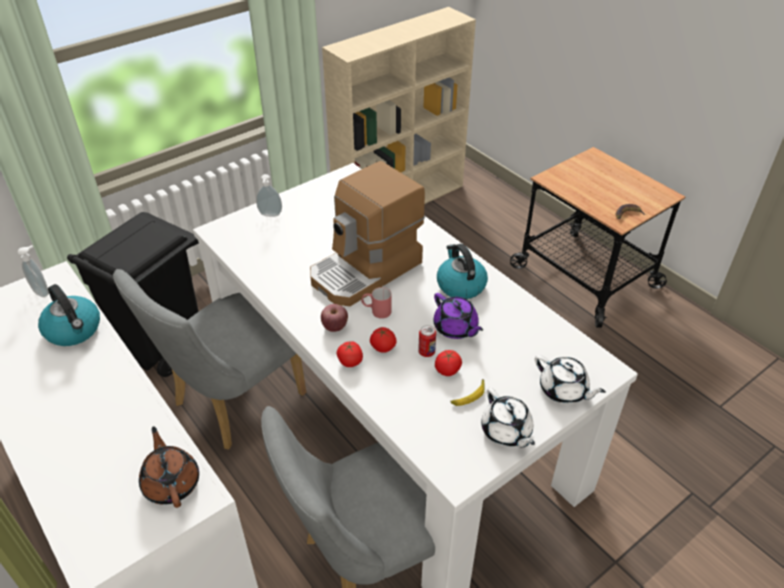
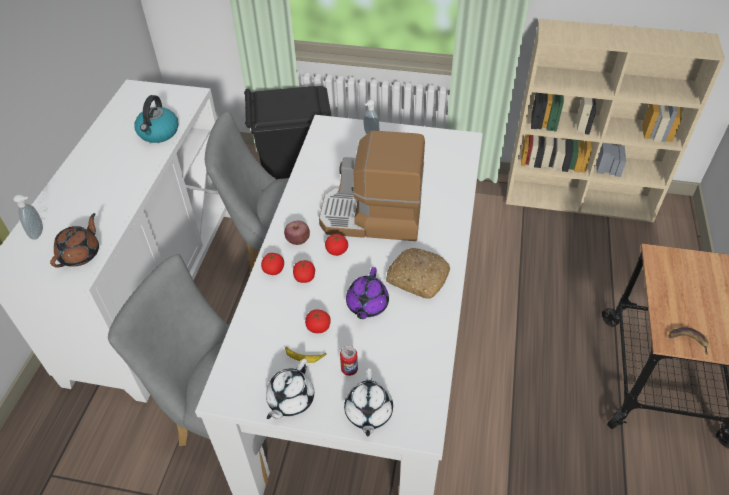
camera: 50 degrees right, 5 degrees up
(42, 291) = (176, 99): soap dispenser -> soap dispenser (39, 233)
(376, 311) = (336, 251): red mug -> tomato
(426, 352) = (324, 304): can -> can (349, 369)
(460, 285) = (417, 278): kettle -> bread

